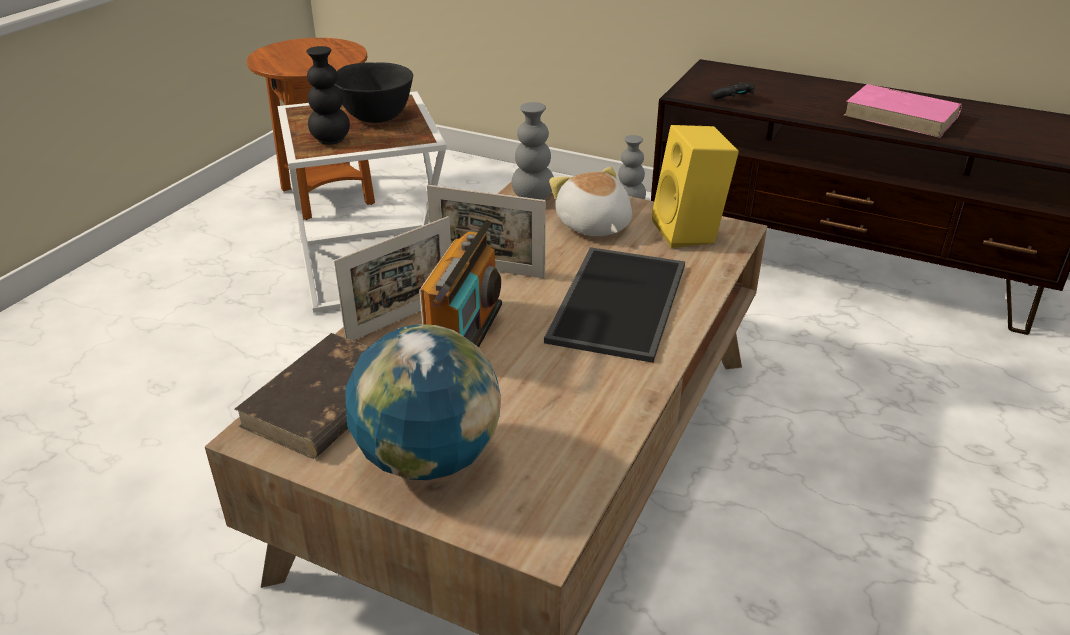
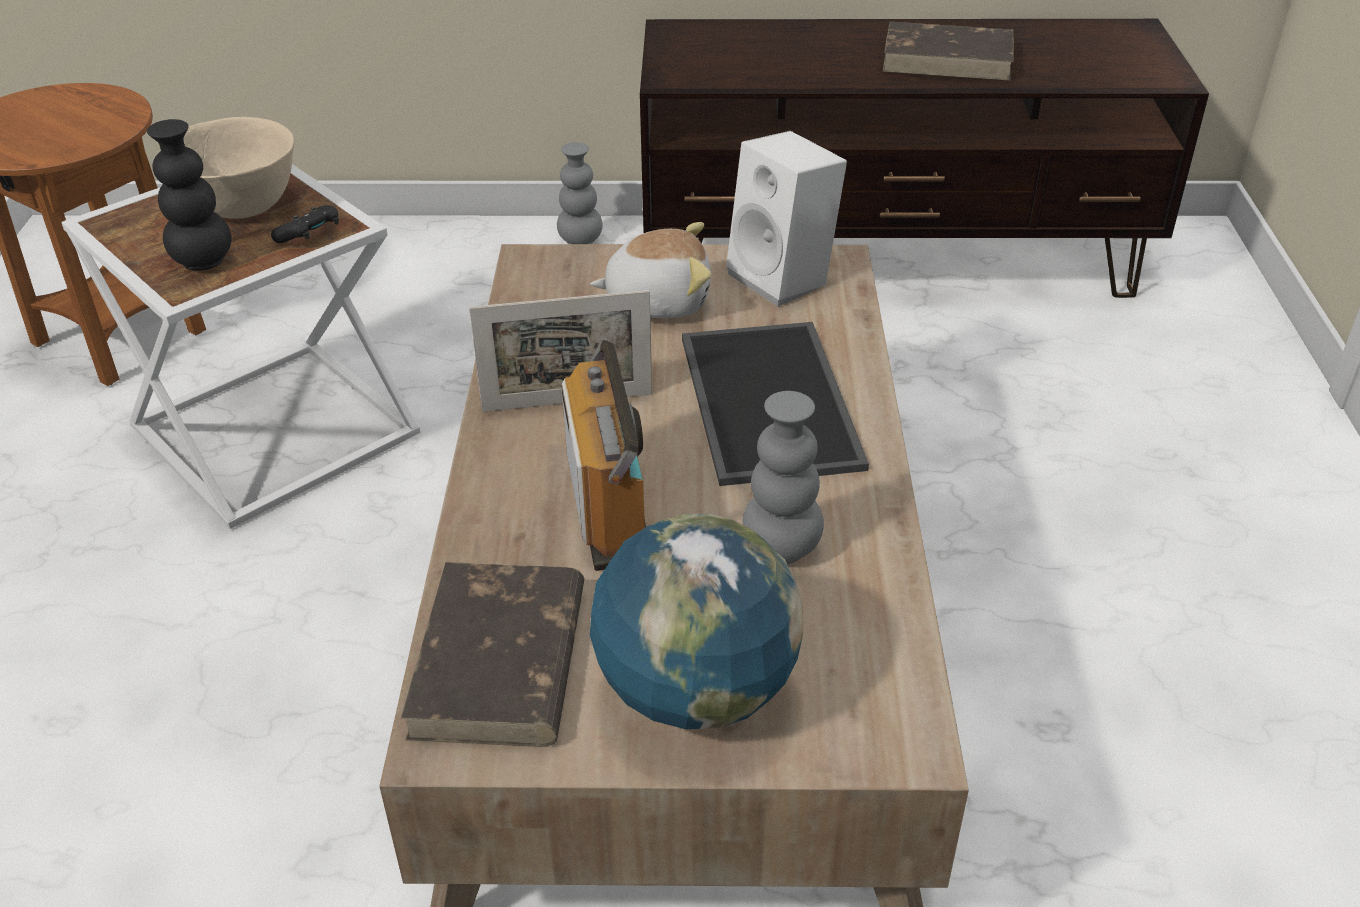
camera: 25 degrees left, 5 degrees up
(375, 117) = (241, 206): black bowl -> beige bowl
(402, 318) = (507, 508): picture frame -> none
(533, 198) = (548, 280): grey vase -> grey vase (781, 548)
(593, 226) = (658, 300): plush toy -> plush toy turned 135 degrees clockwise
(690, 232) = (785, 278): yellow speaker -> white speaker
(733, 99) = (735, 74): black game controller -> black game controller (311, 236)
(902, 116) = (949, 58): pink book -> brown book

